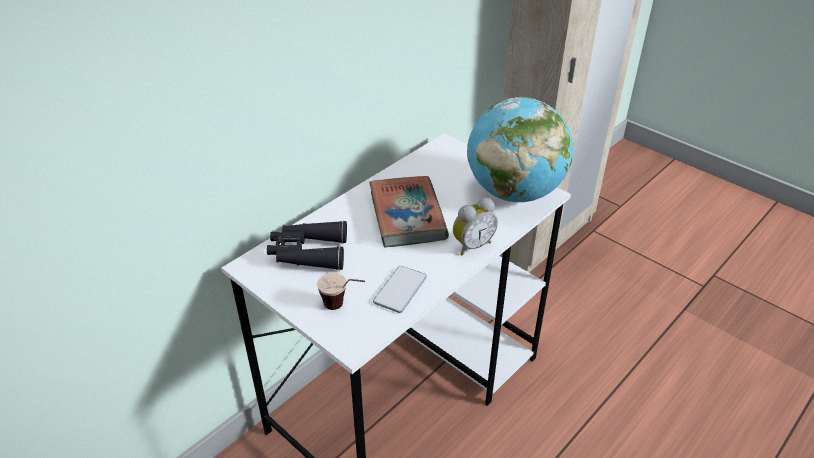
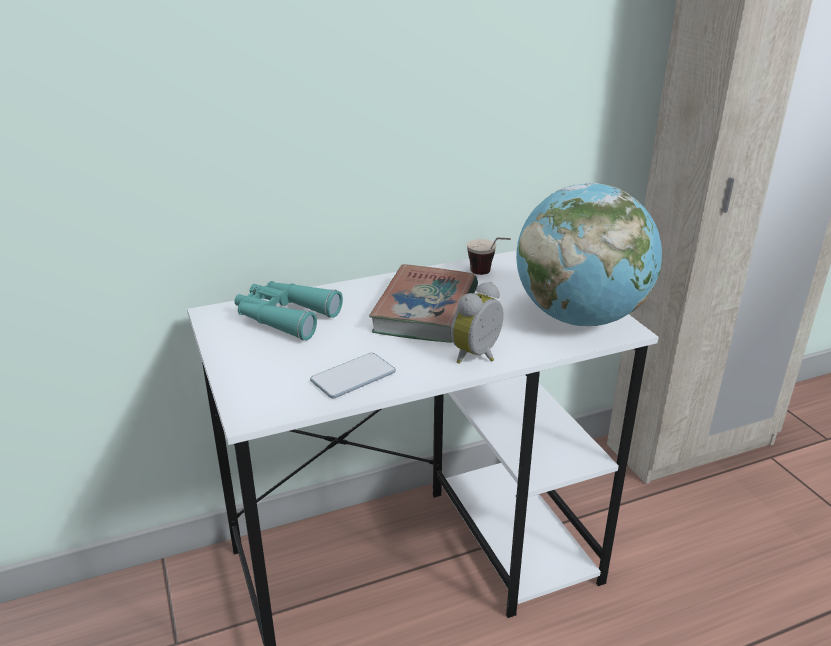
camera: 25 degrees right, 10 degrees down
(308, 253) = (284, 317): black binoculars -> turquoise binoculars
(343, 307) = (274, 376): cup -> cup (488, 275)
(471, 245) = (479, 356): alarm clock -> alarm clock turned 135 degrees clockwise

